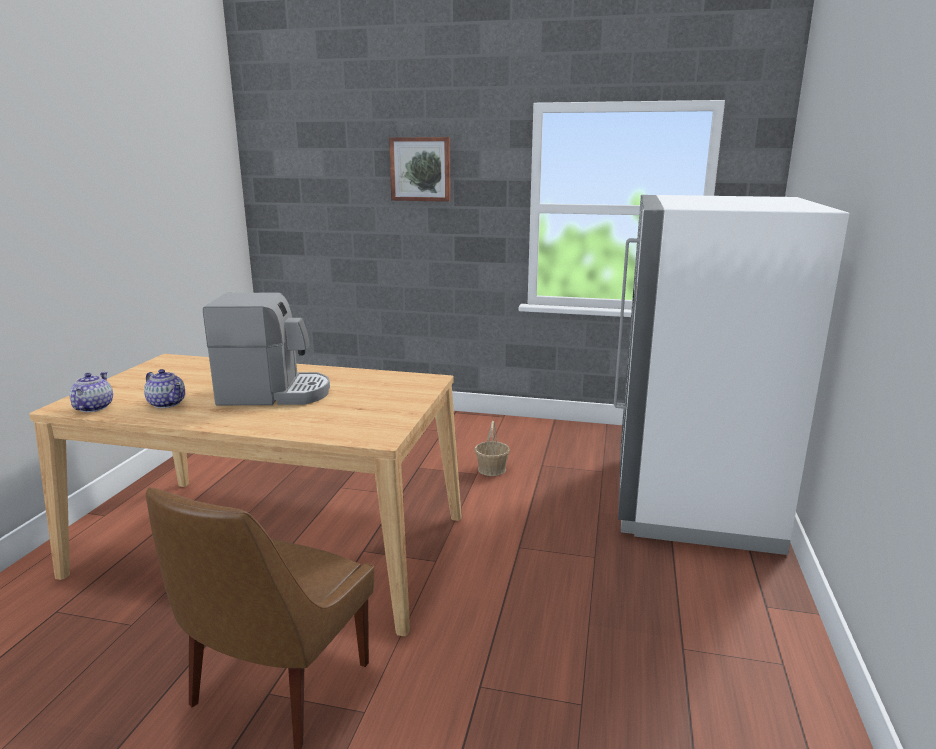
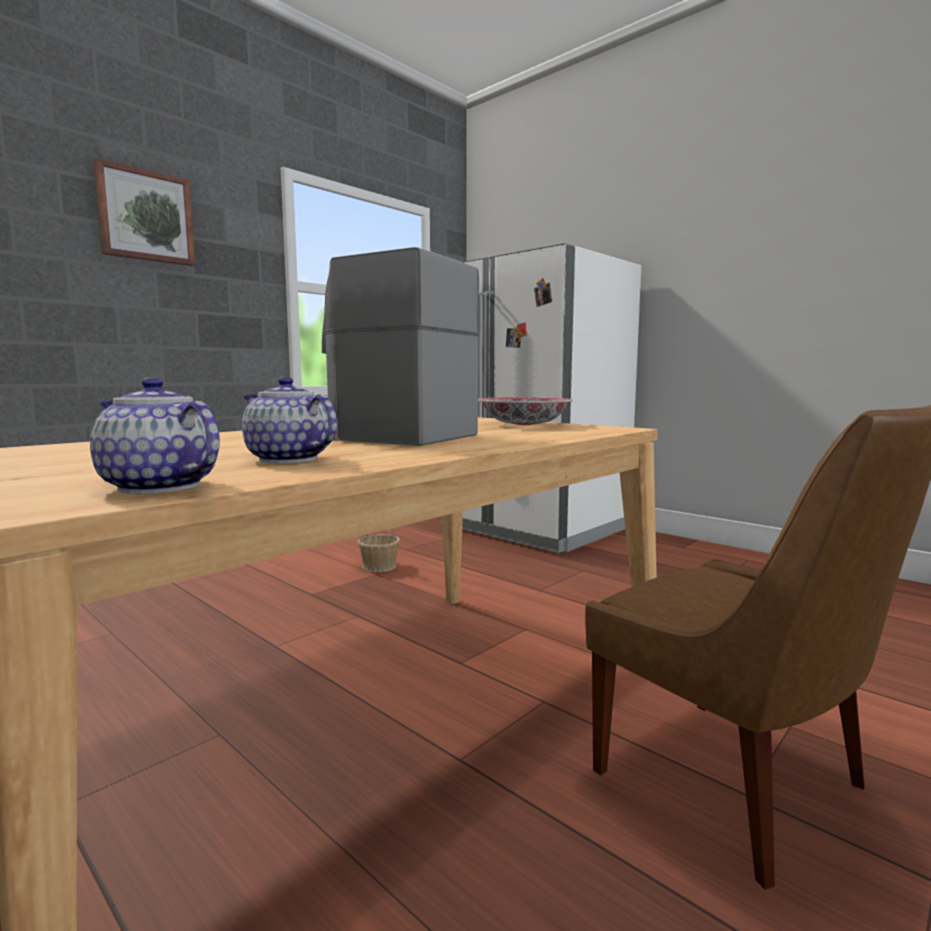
camera: 60 degrees left, 10 degrees down
(167, 403) = (288, 459): teapot -> teapot turned 120 degrees counterclockwise
(274, 394) = (380, 436): coffee machine -> coffee machine turned 90 degrees counterclockwise
(384, 409) = (523, 424): none -> bowl

